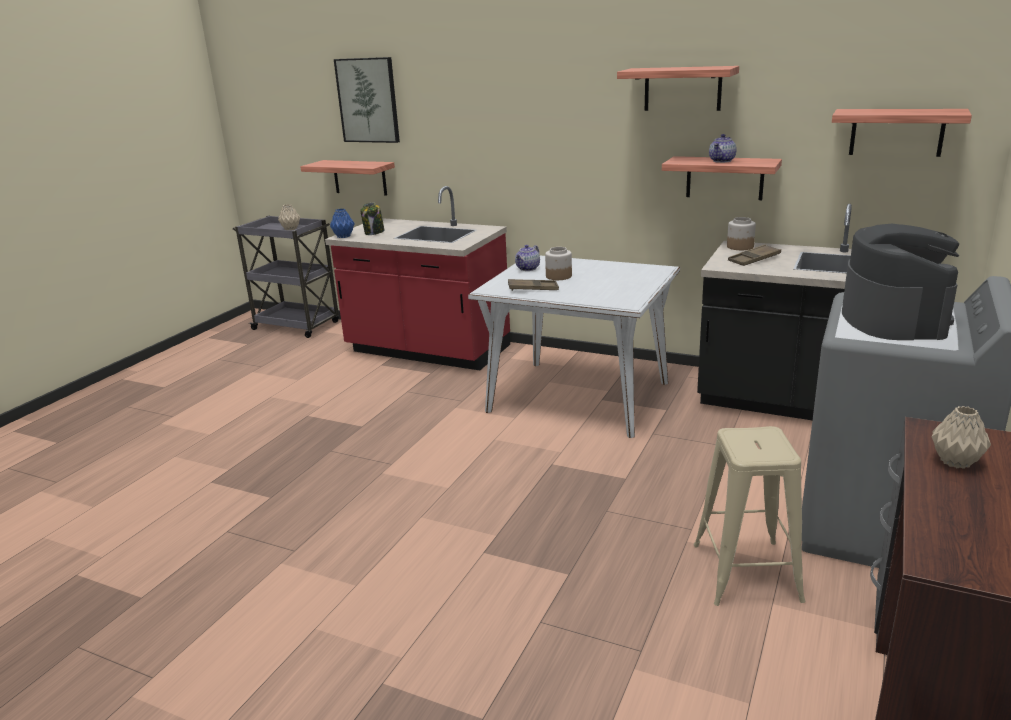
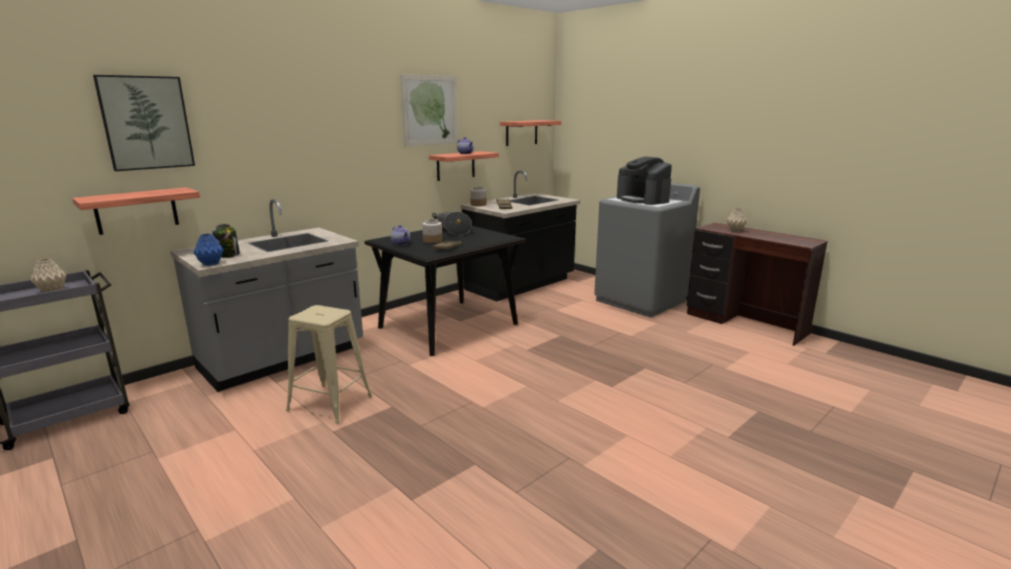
camera: 70 degrees left, 5 degrees down
(427, 351) = (283, 359): red counter -> grey counter
(579, 397) = (448, 325): white dining table -> black dining table
(623, 273) = (453, 231): none -> cooking pot
(682, 89) = (430, 110): shelf -> picture
(746, 572) = (661, 330): beige stool -> beige stool (330, 403)
(893, 318) = (643, 200): coffee machine -> coffee machine turned 150 degrees counterclockwise

